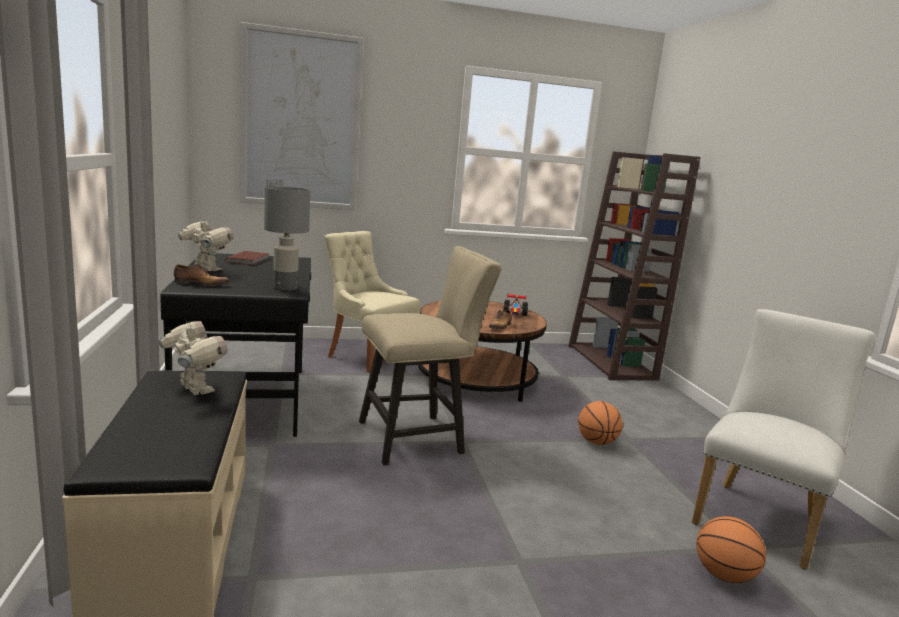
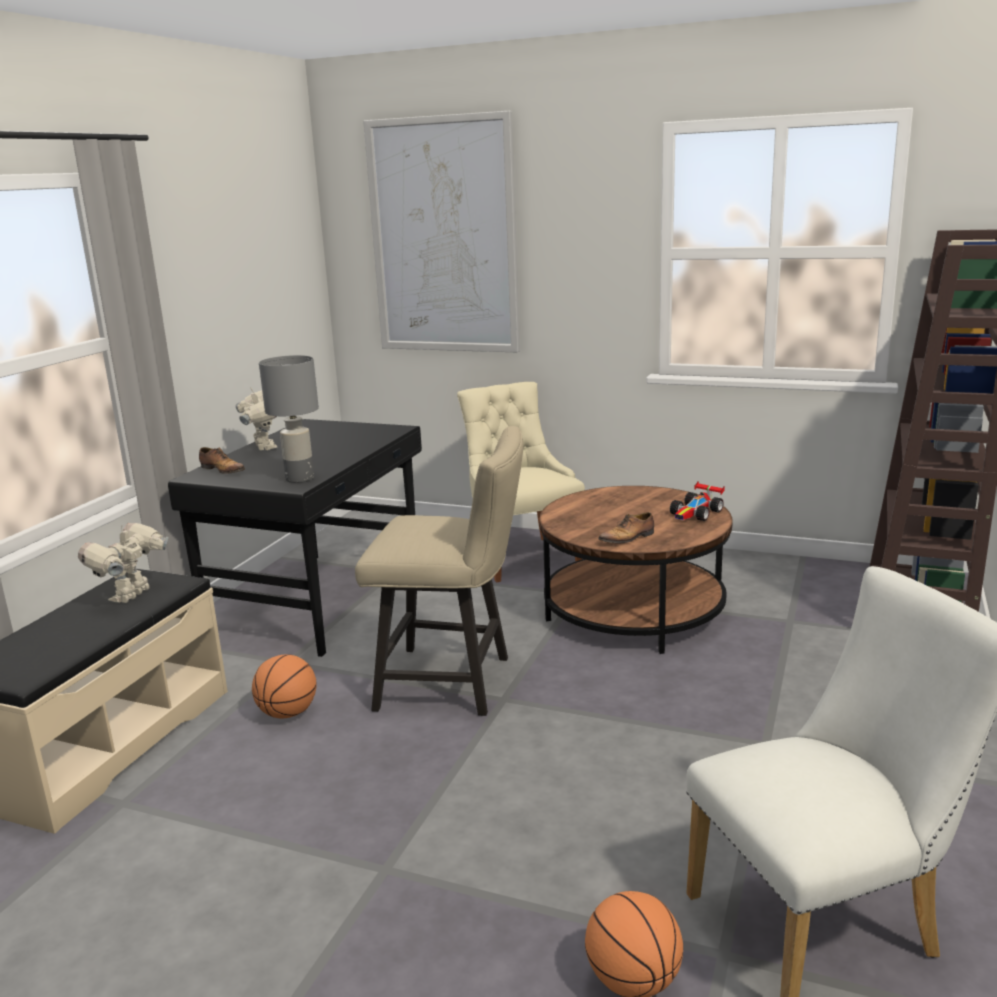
camera: 35 degrees right, 5 degrees up
(194, 390) = (133, 596): toy robot -> toy robot turned 150 degrees counterclockwise
(249, 260) = (335, 431): brown book -> none
(596, 442) = (700, 738): basketball -> basketball (288, 713)

